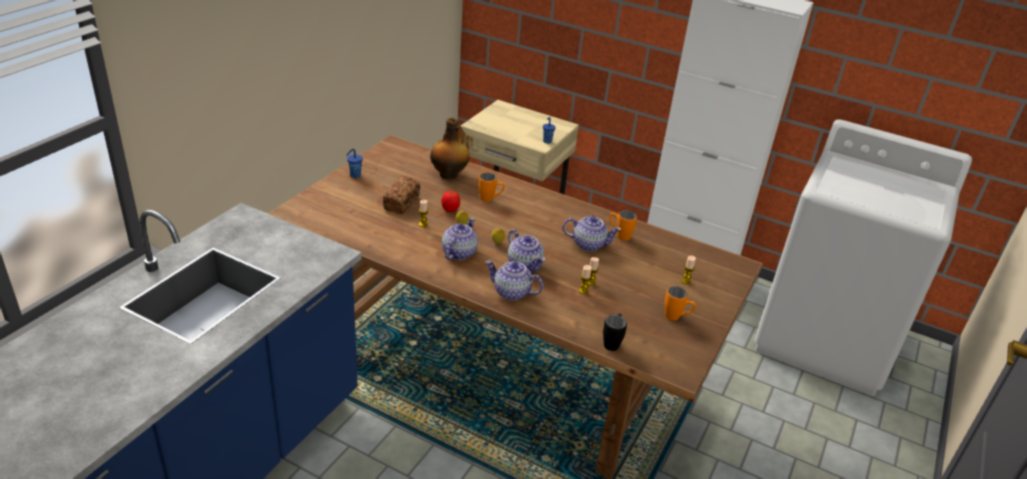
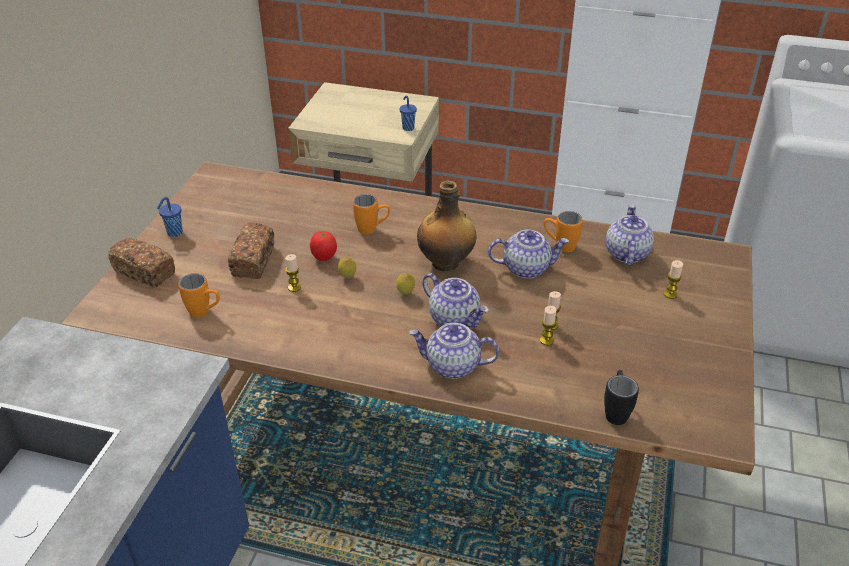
camera: 10 degrees left, 5 degrees up
(327, 195) = (145, 272): none -> bread
(449, 174) = (304, 204): bottle -> bottle (446, 263)
(459, 253) = (358, 320): teapot -> teapot (626, 253)
(676, 317) = (682, 352): orange mug -> orange mug (205, 313)

